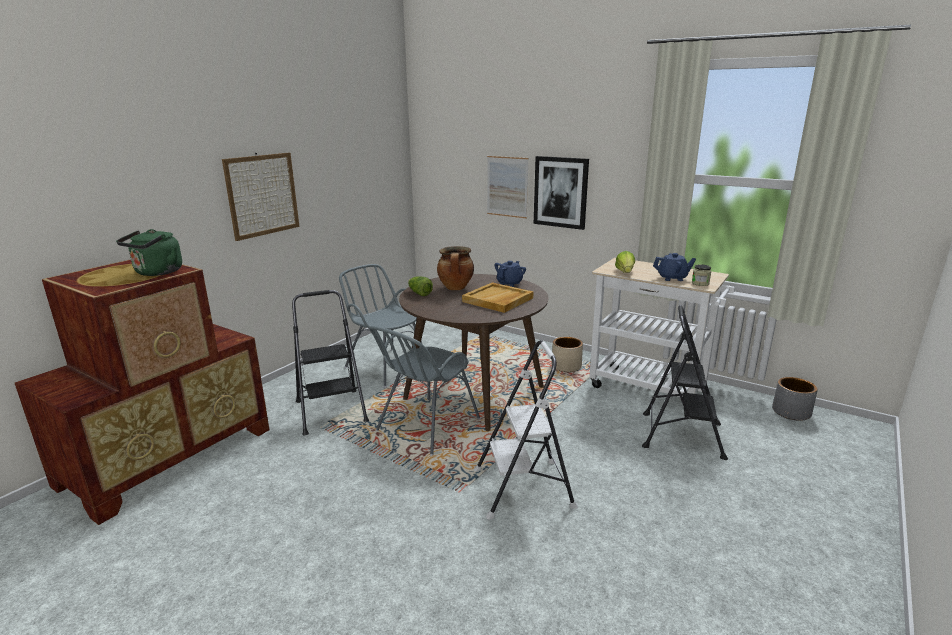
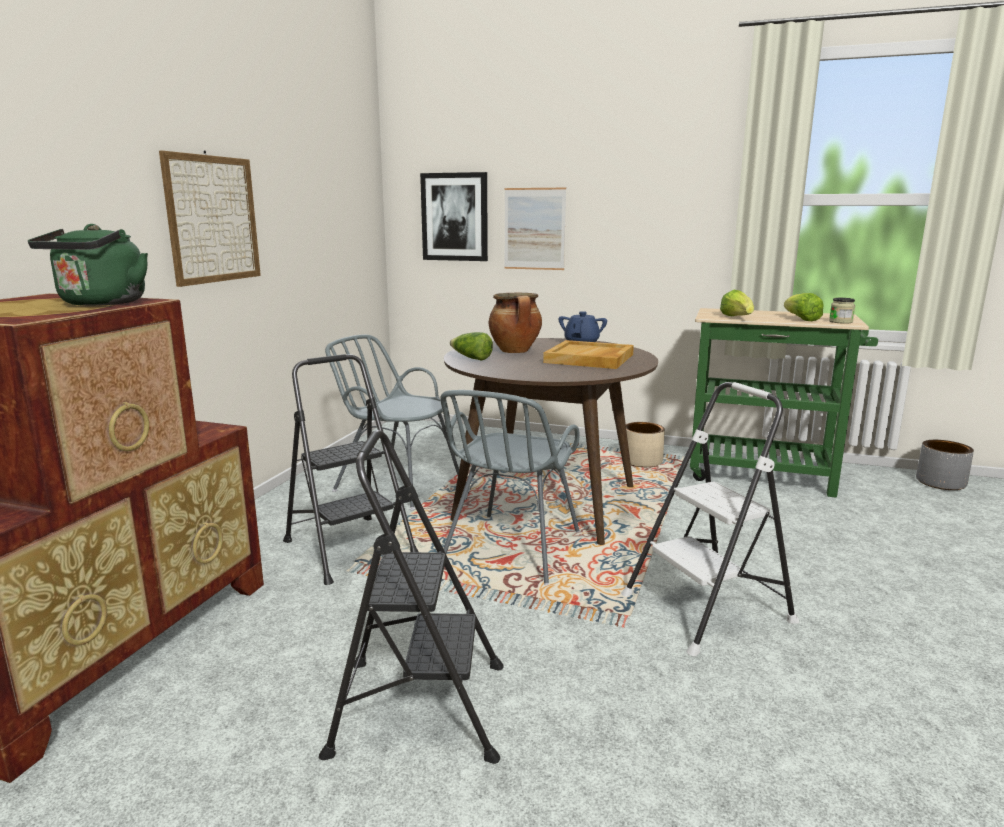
camera: 15 degrees left, 5 degrees down
(560, 192) = (613, 230): picture -> picture (455, 217)
(649, 389) = (763, 476): white cart -> green cart
(672, 278) = (801, 319): blue teapot -> lettuce
(679, 434) = (842, 519): black step ladder -> black step ladder (413, 706)

